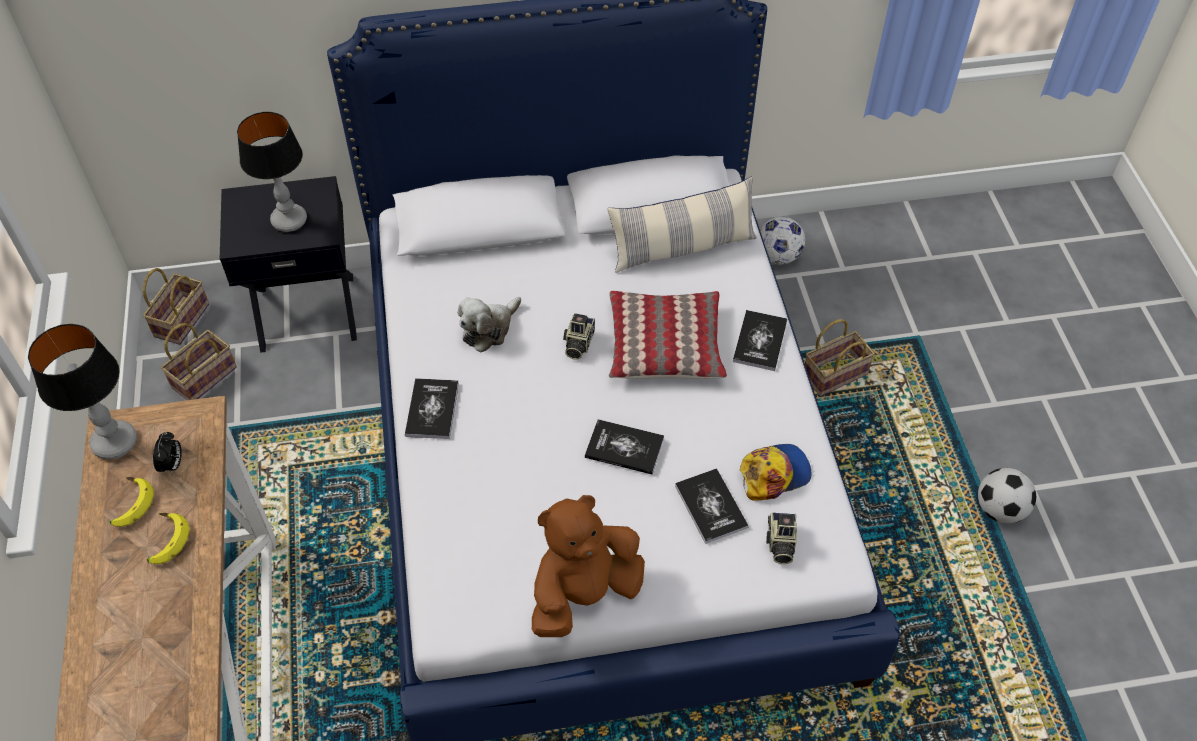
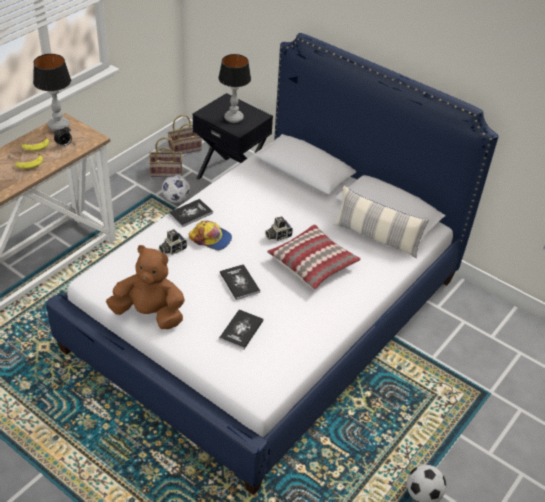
camera: 45 degrees right, 10 degrees down
(489, 329) = (252, 205): plush toy -> none
(760, 341) = (356, 294): book -> none
(774, 474) = (285, 342): cap -> cap (211, 238)
(778, 256) = (464, 307): football -> football (176, 199)
(780, 543) = (248, 366): camera -> camera (172, 249)
(835, 373) = (422, 372): basket -> none

